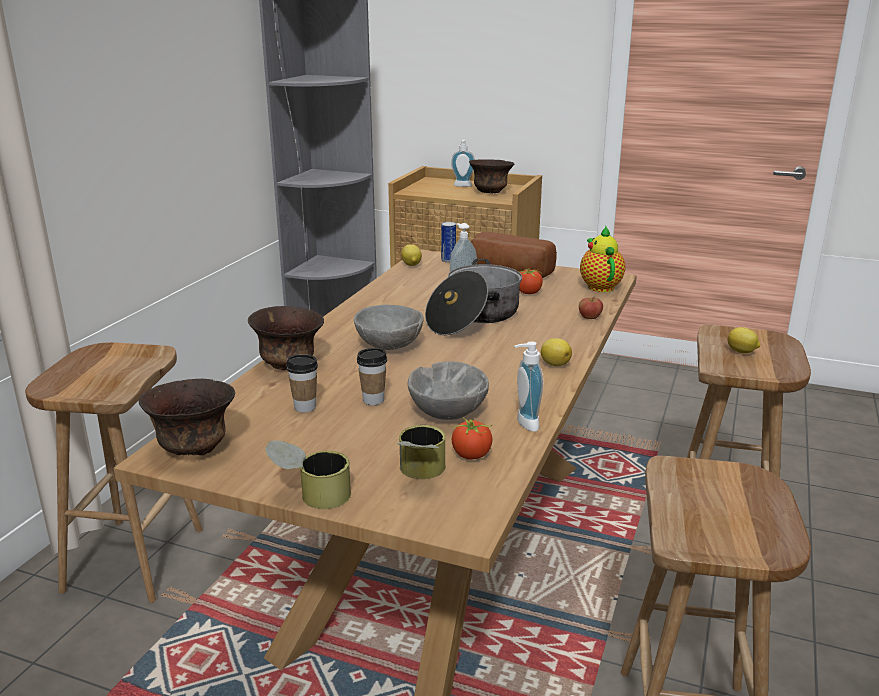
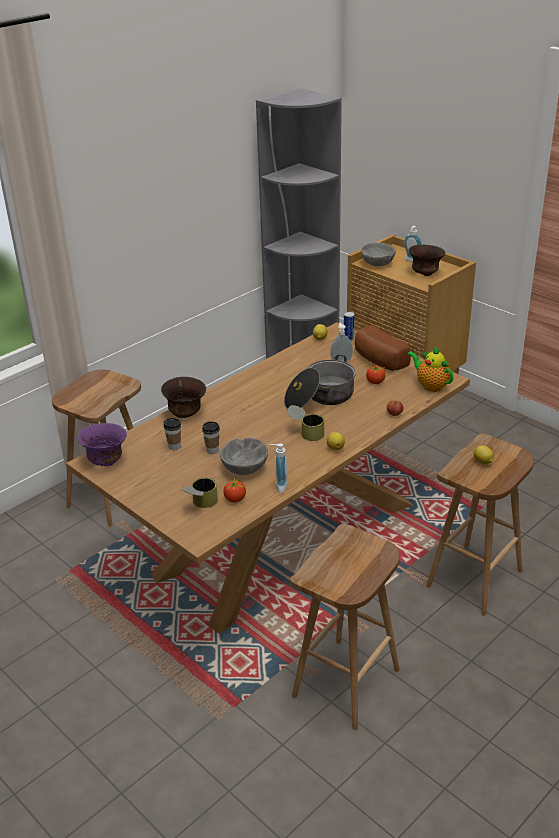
camera: 25 degrees right, 10 degrees up
(193, 449) = (105, 461): brown bowl -> purple bowl
(311, 495) = (142, 502): can -> can (306, 433)
(390, 346) = (251, 411): grey bowl -> grey bowl (378, 264)
(599, 286) = (430, 385): teapot -> teapot turned 60 degrees counterclockwise

